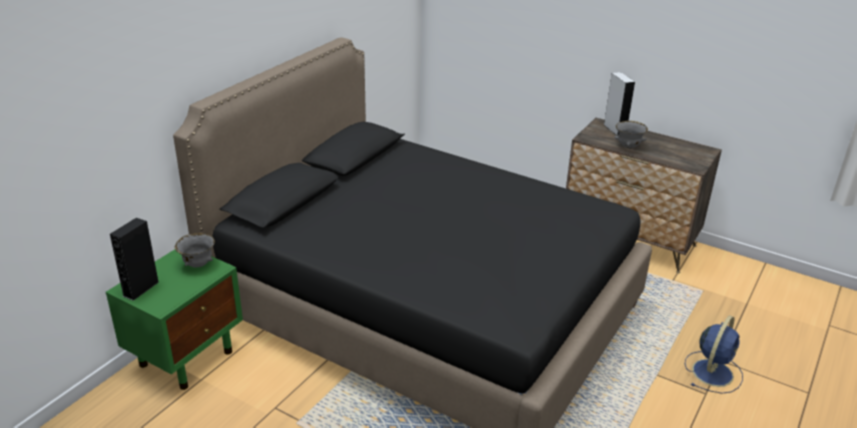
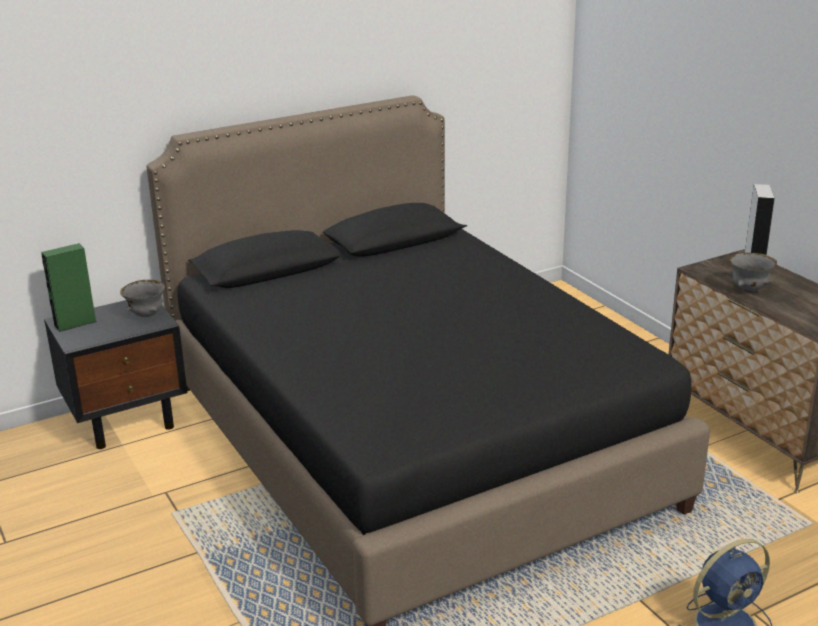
camera: 30 degrees right, 5 degrees down
(141, 289) = (75, 324): black speaker -> green speaker
(187, 357) = (127, 421): green nightstand -> black nightstand

